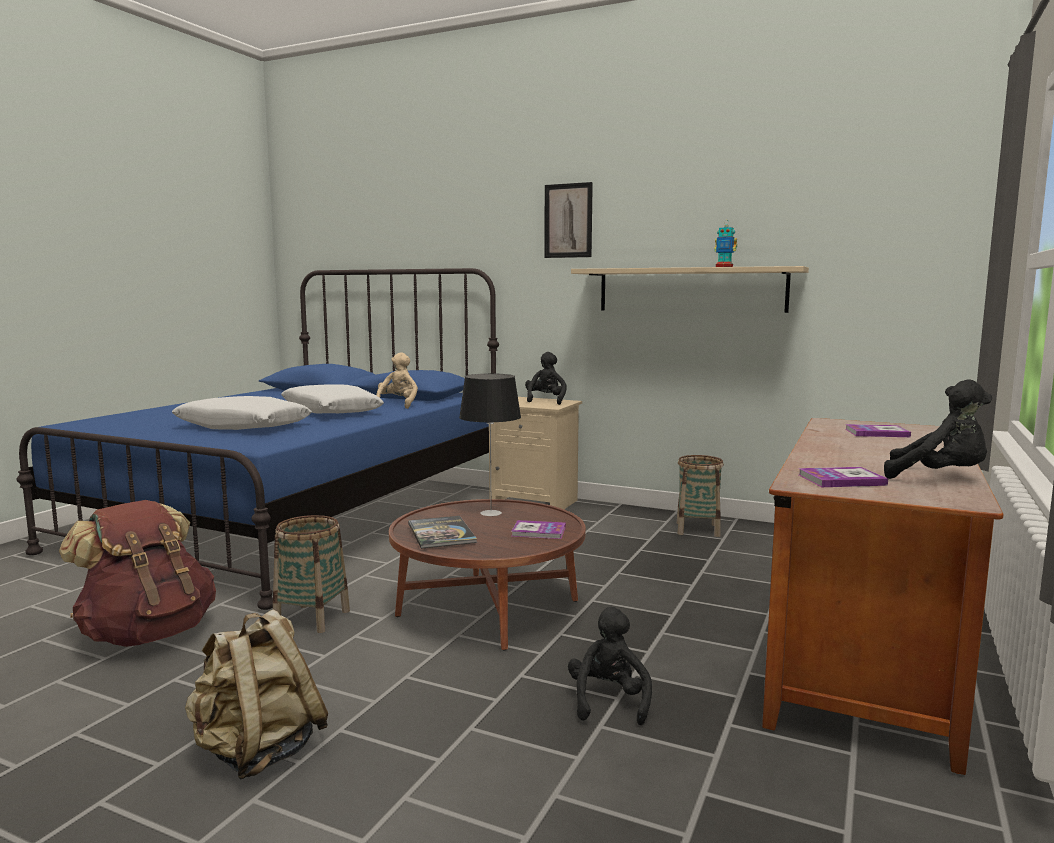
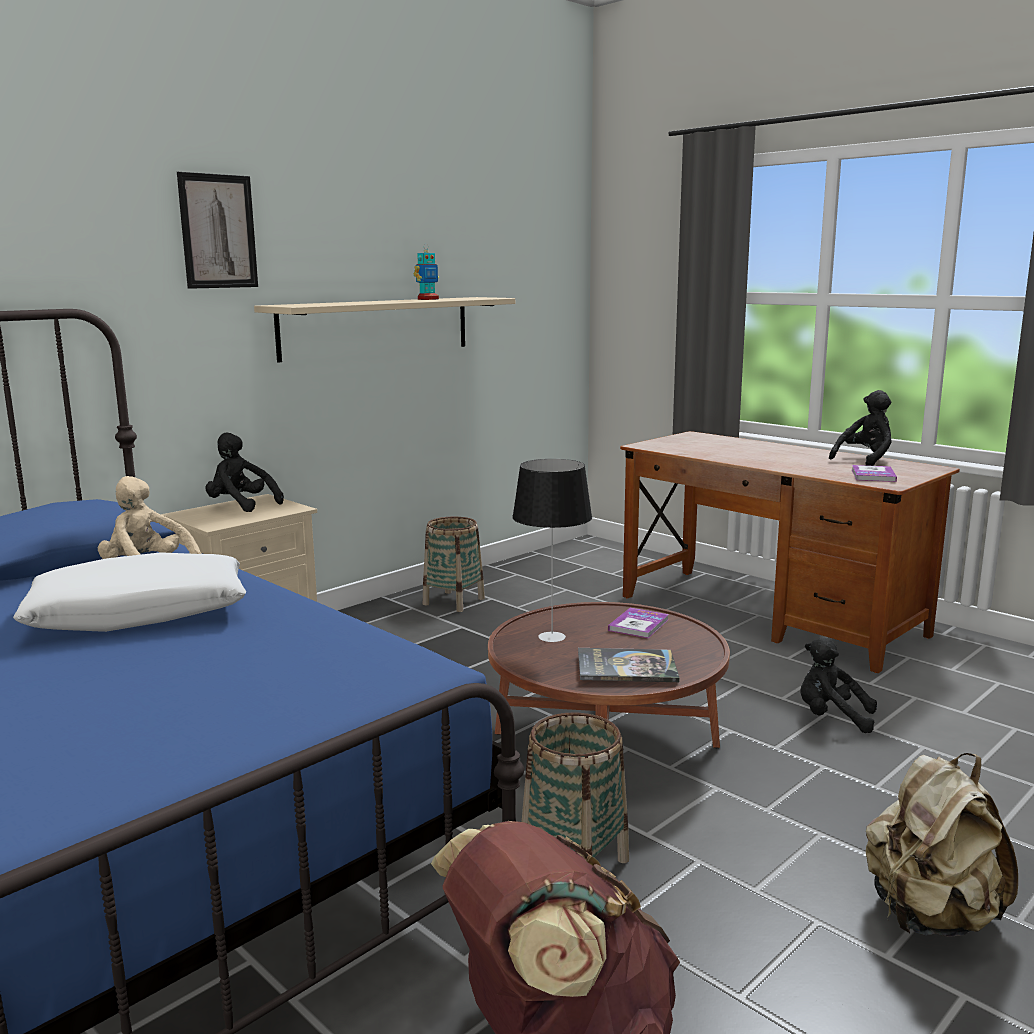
camera: 70 degrees left, 5 degrees up
(243, 426) = (207, 682): white pillow -> none
(876, 433) = (704, 445): book -> none

